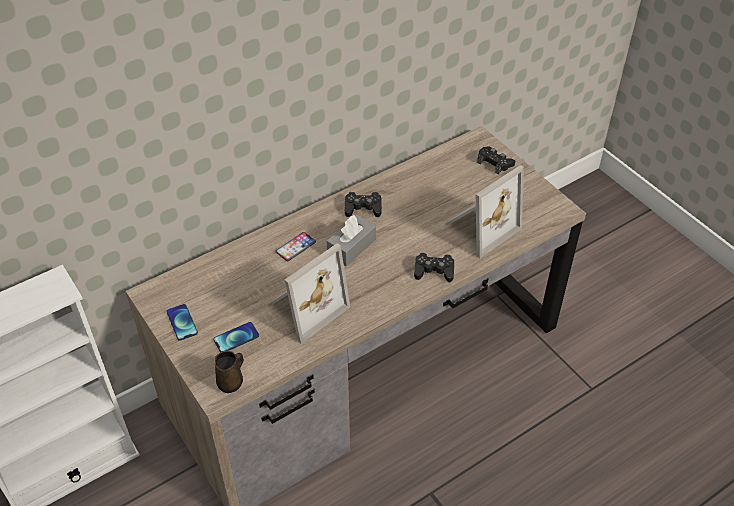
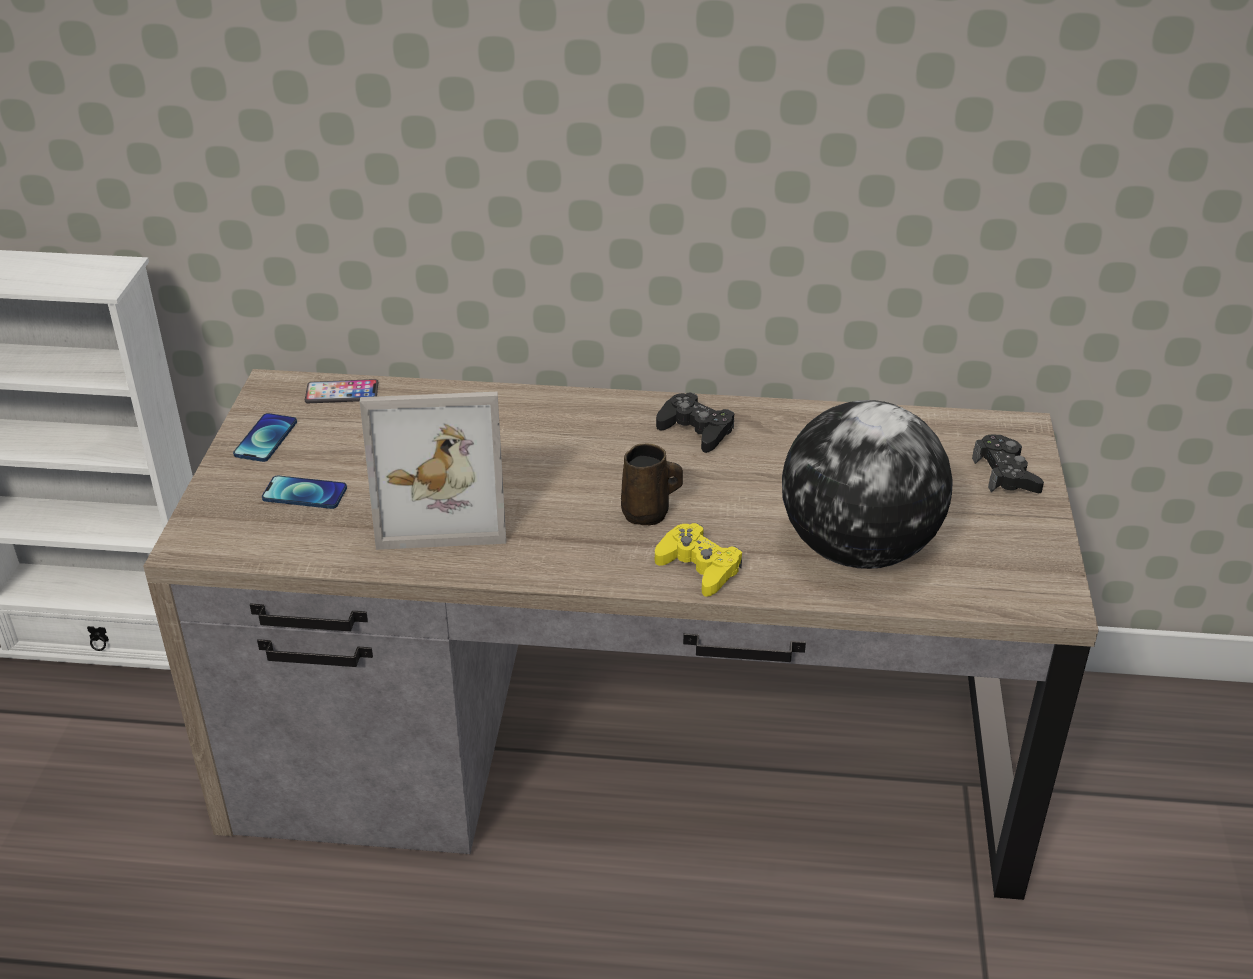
camera: 40 degrees right, 10 degrees down
(231, 382) = (226, 542): brown mug -> brown mug (648, 514)
(295, 247) = (531, 429): phone -> phone (342, 393)
(351, 247) = (612, 469): grey tissue box -> none
(434, 271) = (699, 567): black game controller -> yellow game controller
(479, 227) = (858, 548): picture frame -> globe

